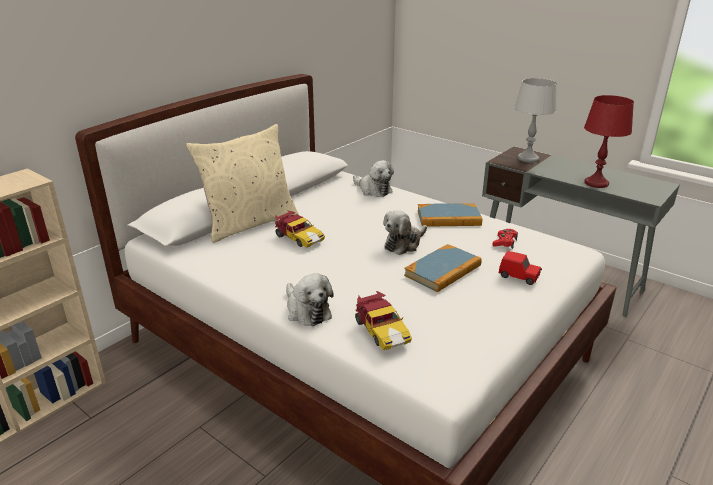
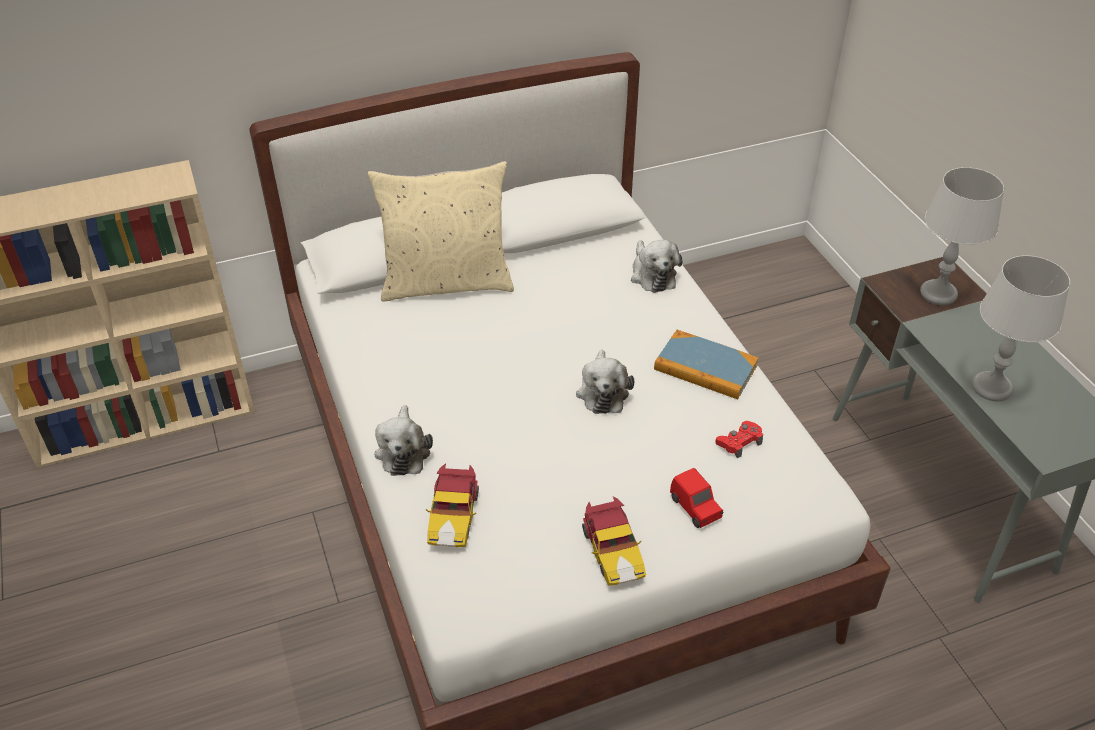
camera: 30 degrees right, 15 degrees up
(298, 238) = (483, 330): toy car -> toy car (612, 551)
(404, 244) = (602, 391): plush toy -> plush toy turned 75 degrees counterclockwise
(443, 271) = (607, 457): book -> none
(596, 183) = (992, 388): red table lamp -> grey table lamp

